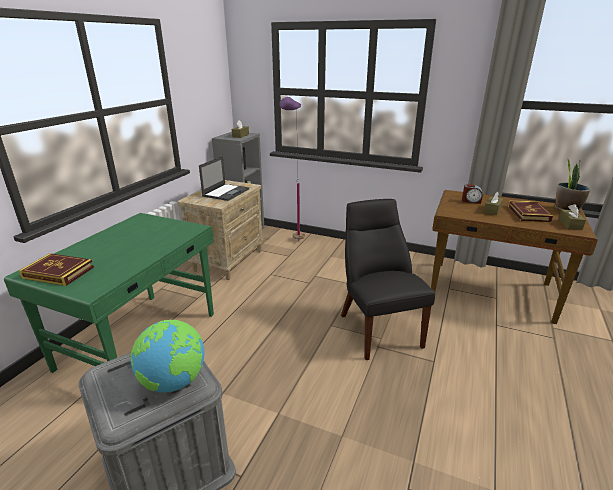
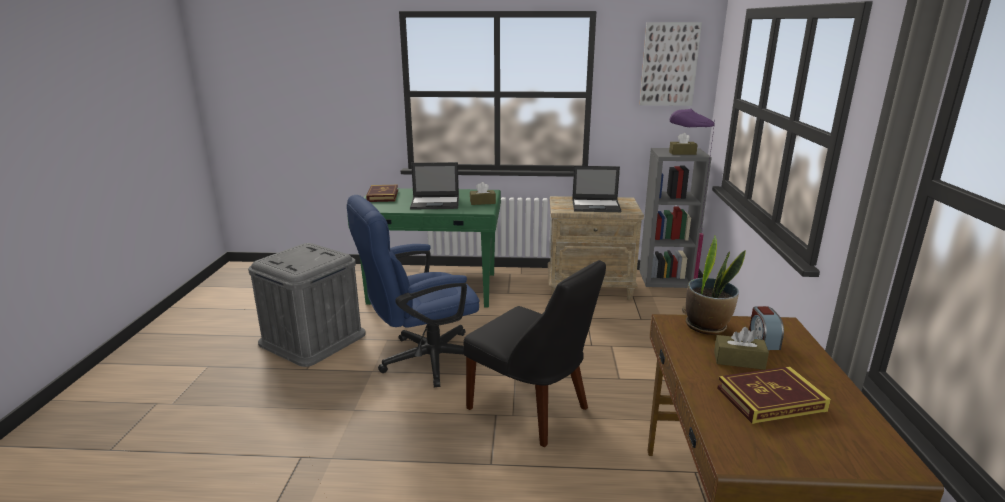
camera: 70 degrees right, 5 degrees down
(139, 245) = (436, 203): none -> laptop
(174, 382) = (297, 265): globe -> none
(207, 68) = (669, 64): none -> picture
(280, 373) = (422, 360): none -> blue office chair
(377, 328) = (532, 410): black chair -> black chair turned 75 degrees clockwise
(566, 209) = (873, 455): potted plant -> potted plant (707, 326)
(570, 224) = (765, 448): brown tissue box -> brown tissue box (482, 202)

